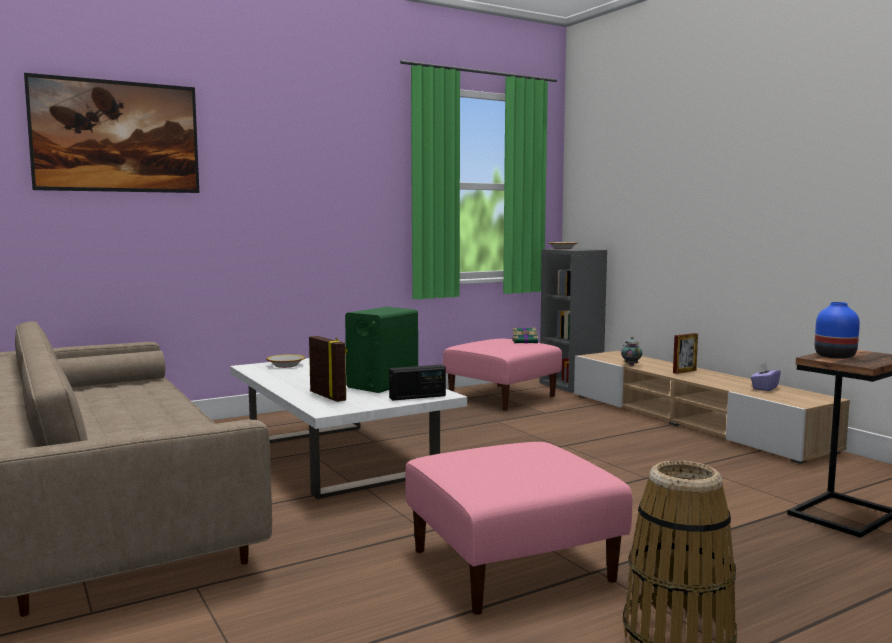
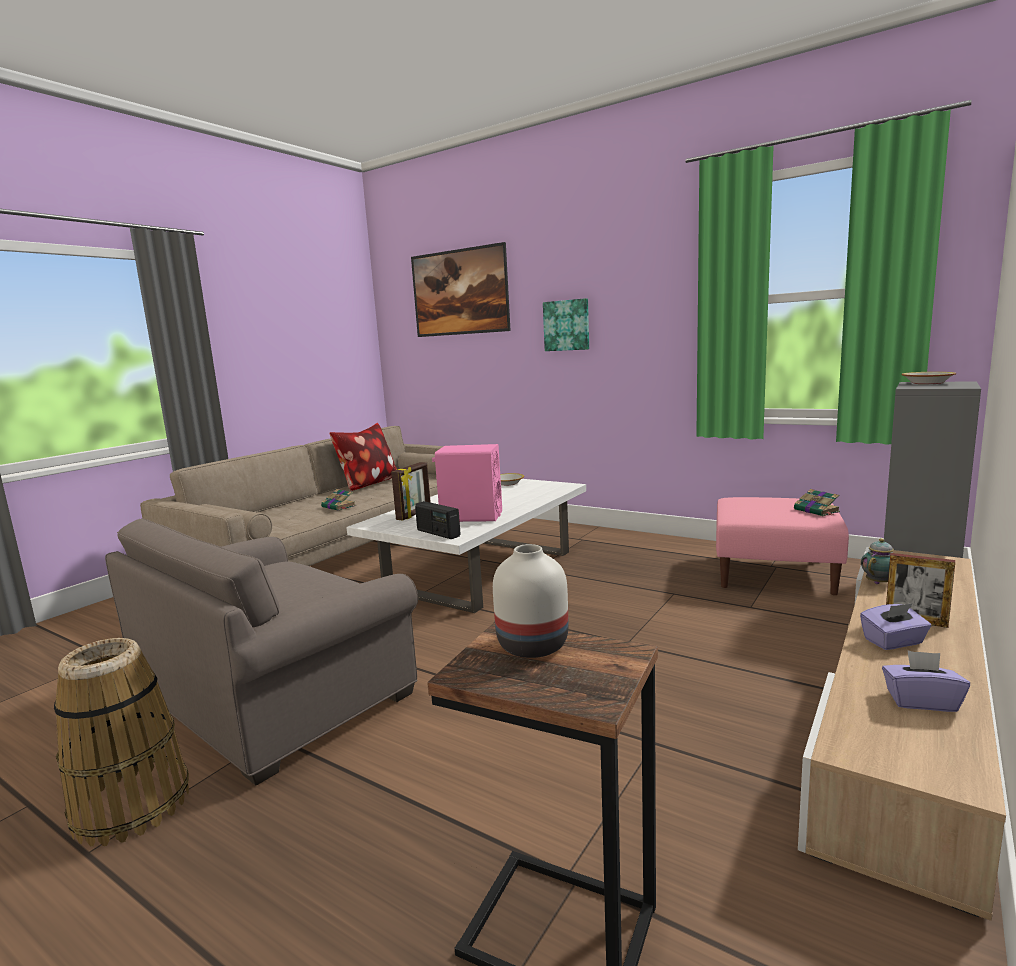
camera: 65 degrees right, 5 degrees up
(85, 405) = (368, 485): none -> pillow
(177, 421) = (339, 507): none -> book
(274, 192) = (567, 325): none -> picture
(382, 385) = (471, 516): green speaker -> pink speaker
(511, 565) = (275, 693): pink ottoman -> grey armchair
(704, 378) = (893, 642): none -> purple tissue box
(835, 356) = (531, 646): blue vase -> white vase

